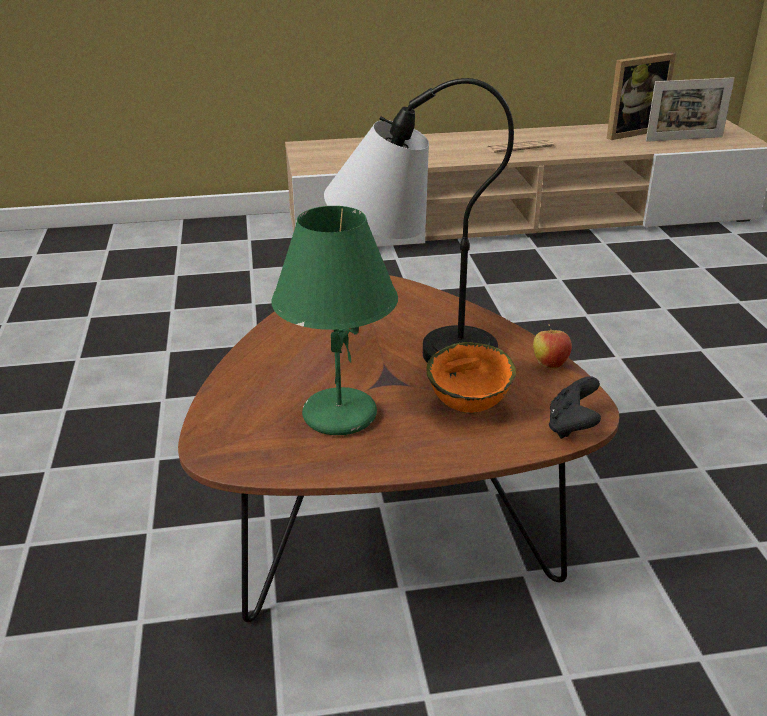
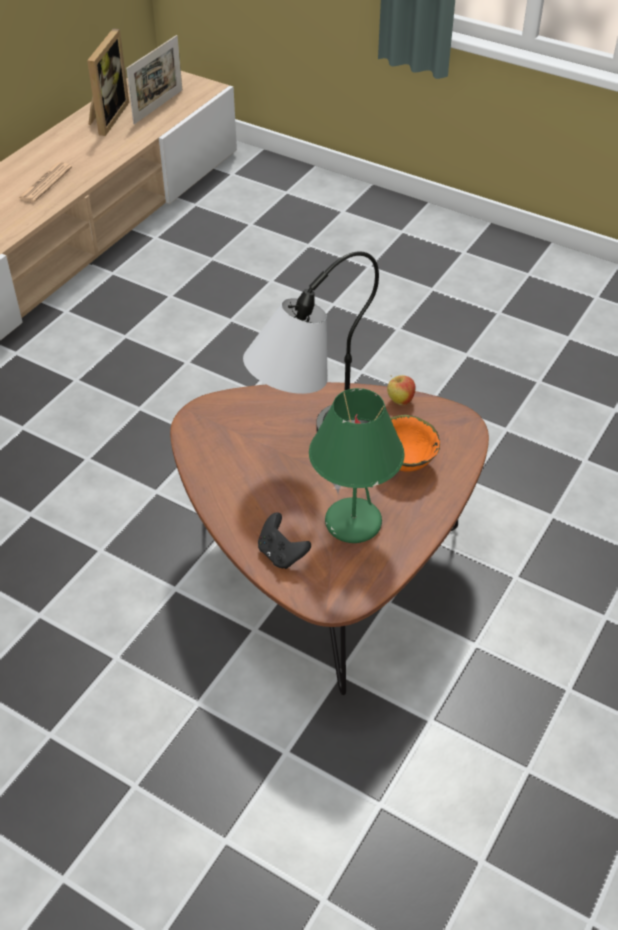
camera: 50 degrees left, 15 degrees up
(571, 427) = (466, 436): black game controller -> black game controller (281, 554)

